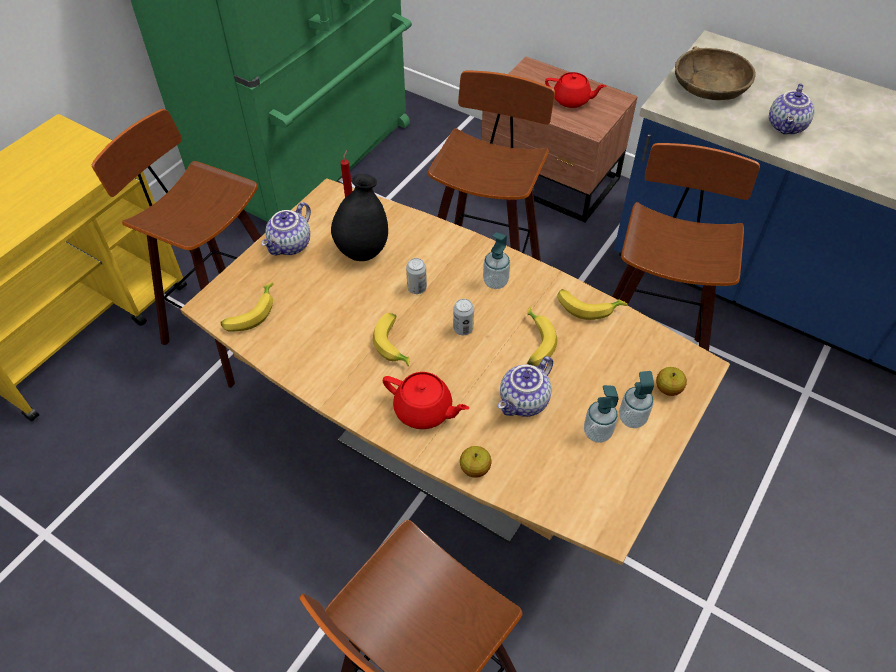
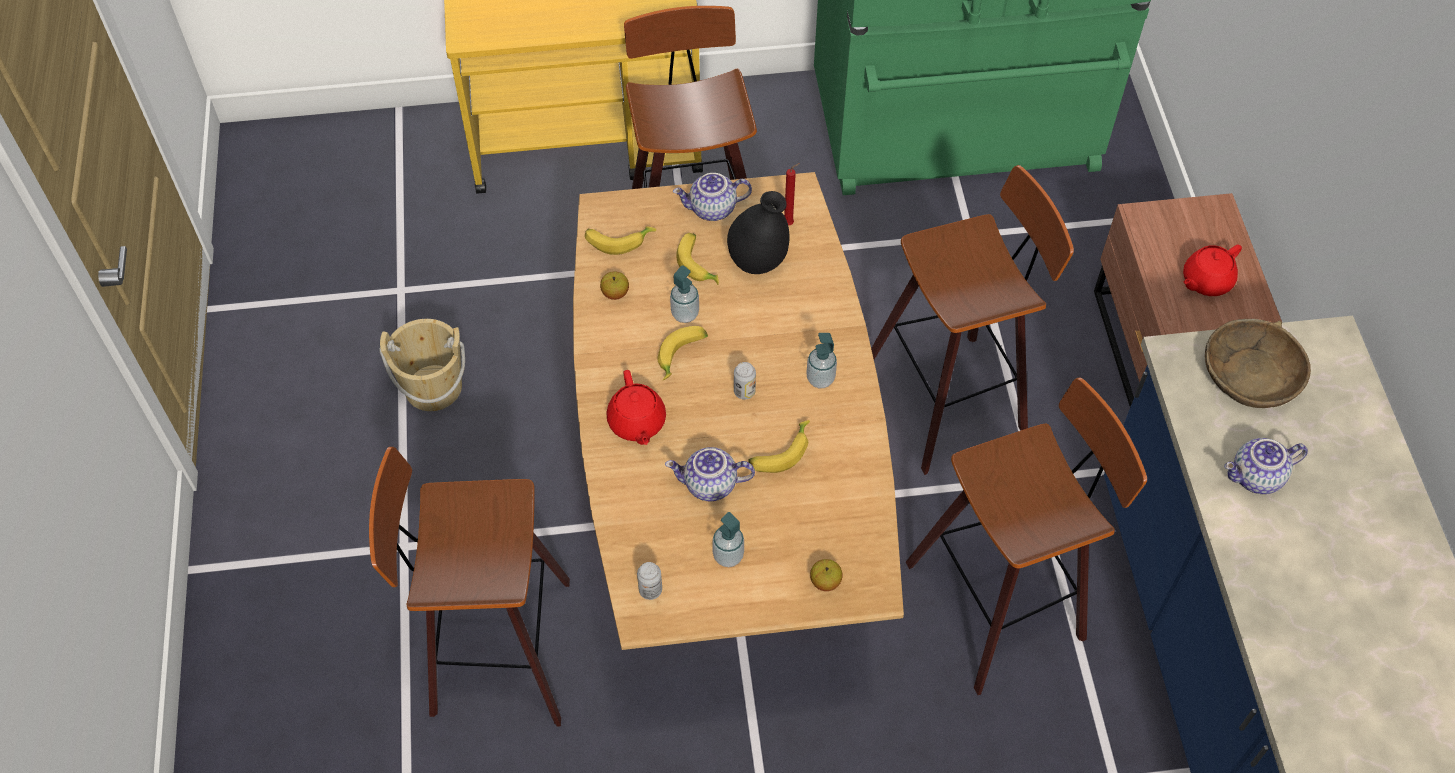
camera: 50 degrees right, 5 degrees up
(154, 573) = (433, 387): none -> beige bucket
(417, 288) = (755, 328): can -> can (650, 590)
(475, 469) = (615, 493): apple -> apple (615, 293)
(572, 100) = (1205, 281): red teapot -> red teapot turned 75 degrees clockwise
(588, 306) = (861, 465): banana -> banana (699, 264)
(632, 418) = (767, 573): soap dispenser -> soap dispenser (685, 314)

